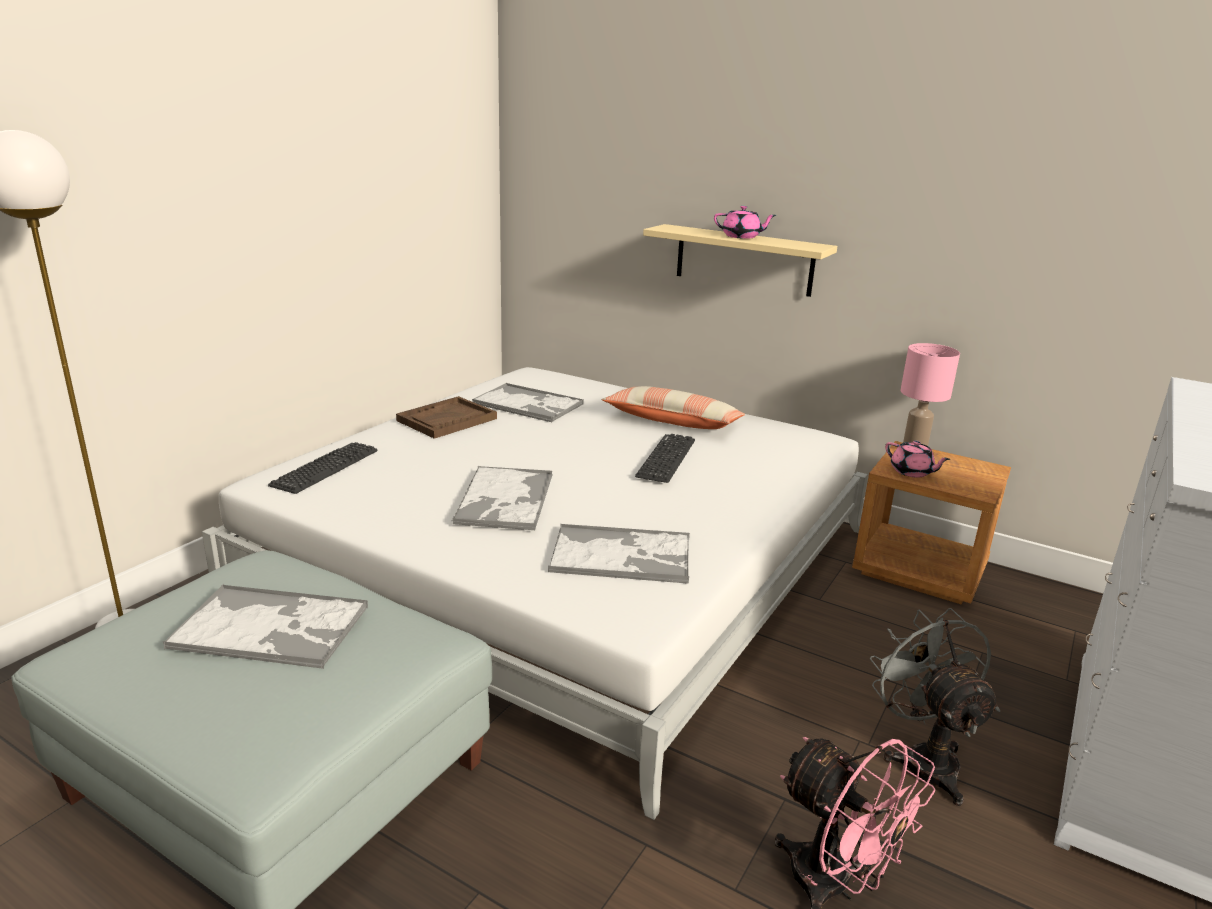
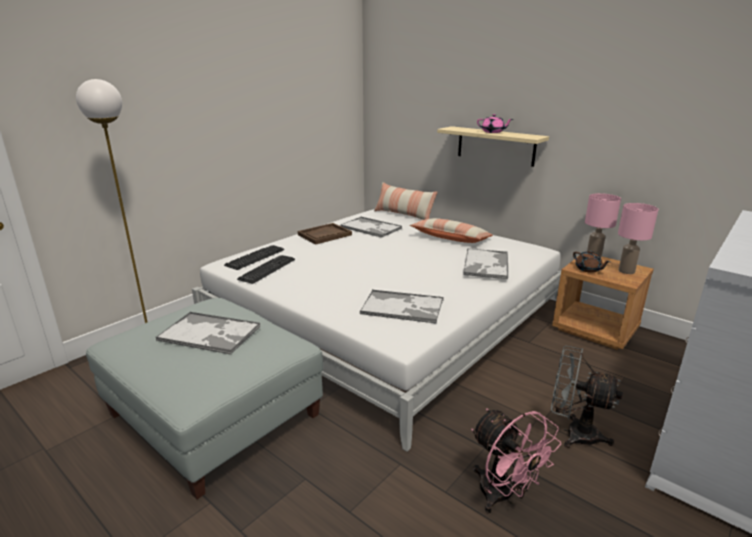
camera: 10 degrees right, 0 degrees up
(504, 499) = (345, 276): tray -> tray (486, 264)
(579, 378) = (404, 214): none -> pillow
(666, 458) = (441, 258): keyboard -> keyboard (267, 269)
(912, 472) = (588, 269): pink teapot -> brown teapot
(923, 758) = (573, 433): grey fan -> grey fan turned 60 degrees counterclockwise
(970, 472) = (626, 271): none -> pink table lamp

